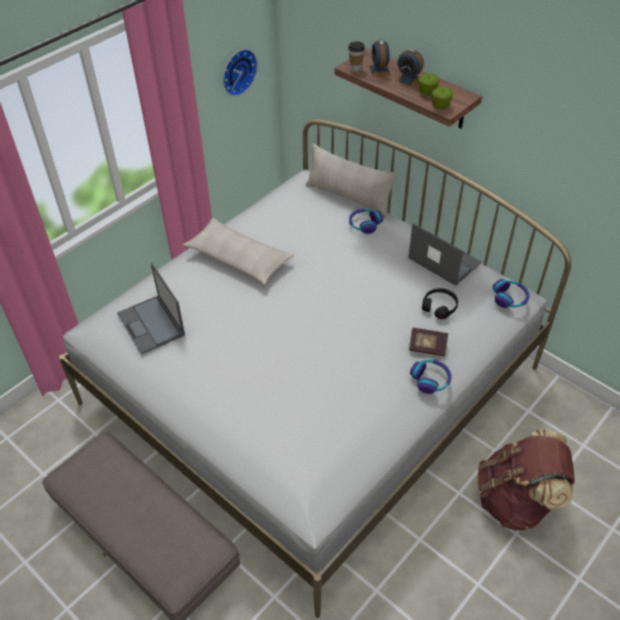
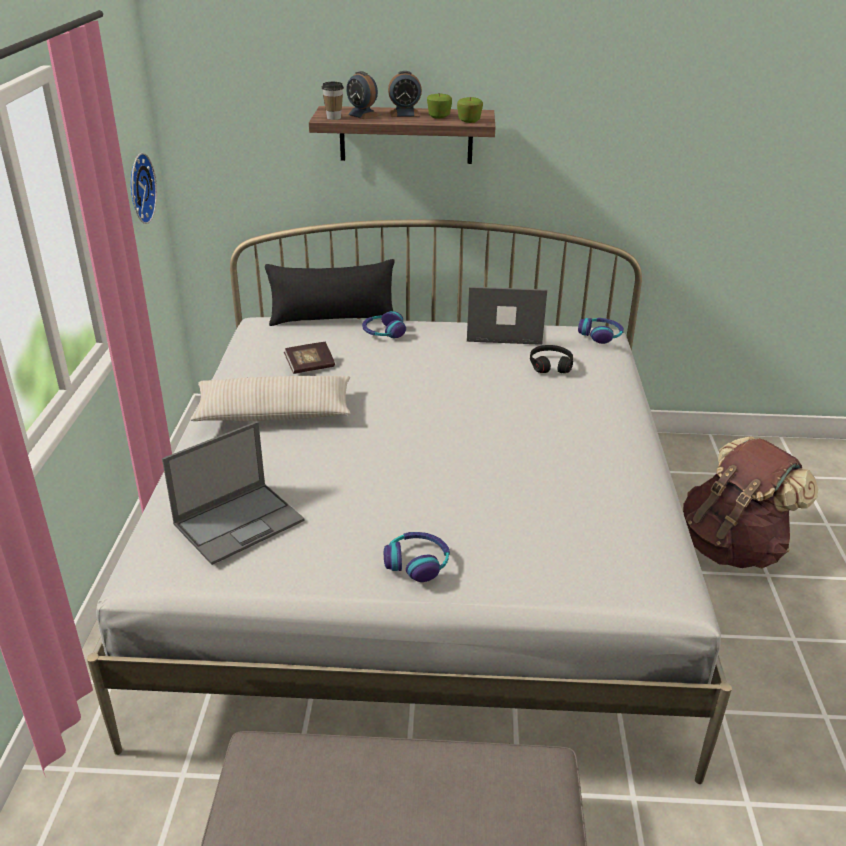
camera: 40 degrees left, 15 degrees down
(151, 325) = (240, 522): laptop -> laptop turned 60 degrees counterclockwise
(348, 196) = (333, 319): beige pillow -> black pillow
(427, 347) = (585, 400): book -> book (310, 366)
(430, 379) = (625, 423): headphones -> headphones (417, 562)

